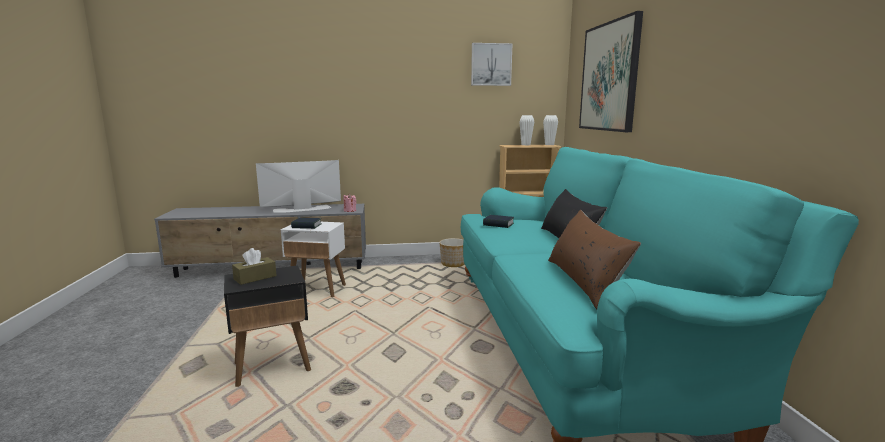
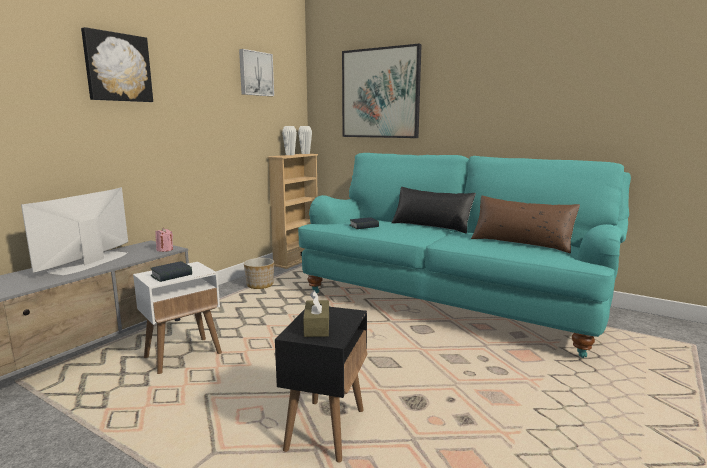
camera: 50 degrees left, 0 degrees up
(349, 71) = (117, 67): none -> picture

